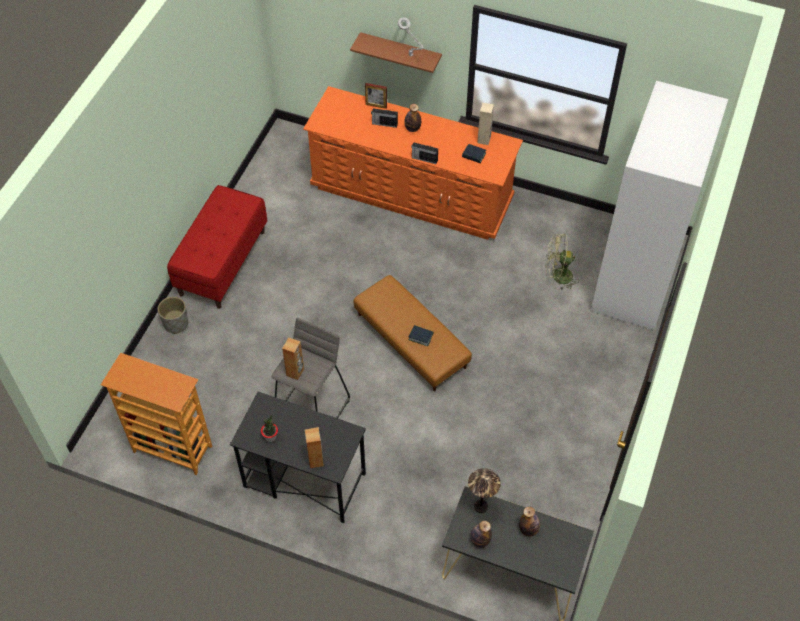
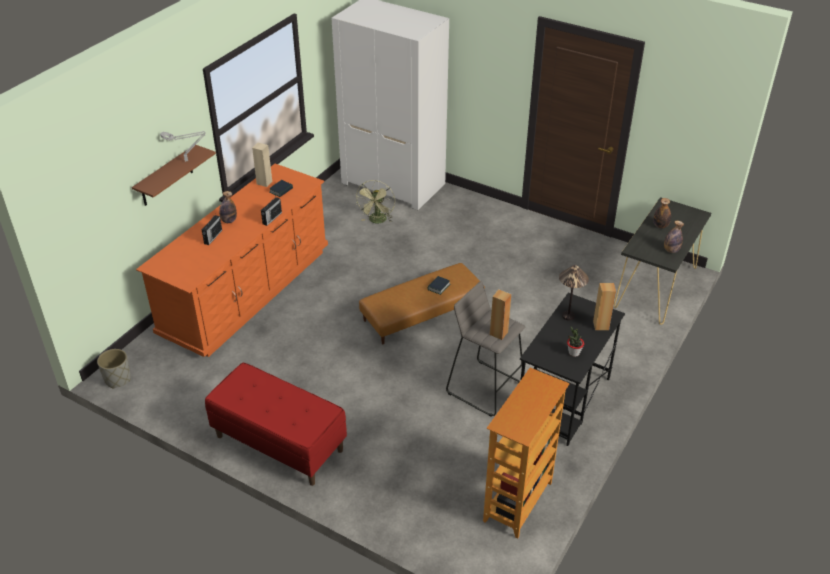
camera: 80 degrees left, 15 degrees down
(175, 324) = (352, 491): grey planter -> grey planter (117, 379)
(376, 105) = (184, 239): picture frame -> none
(481, 507) = (641, 246): table lamp -> table lamp (568, 316)

